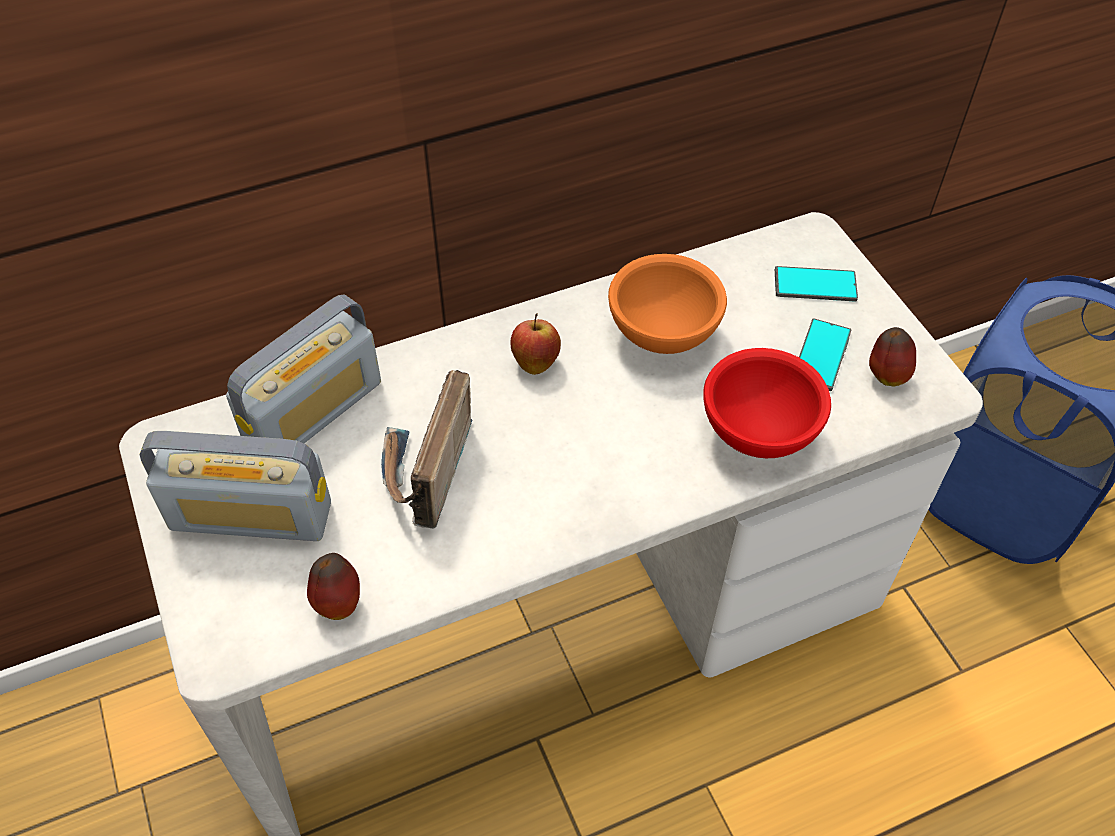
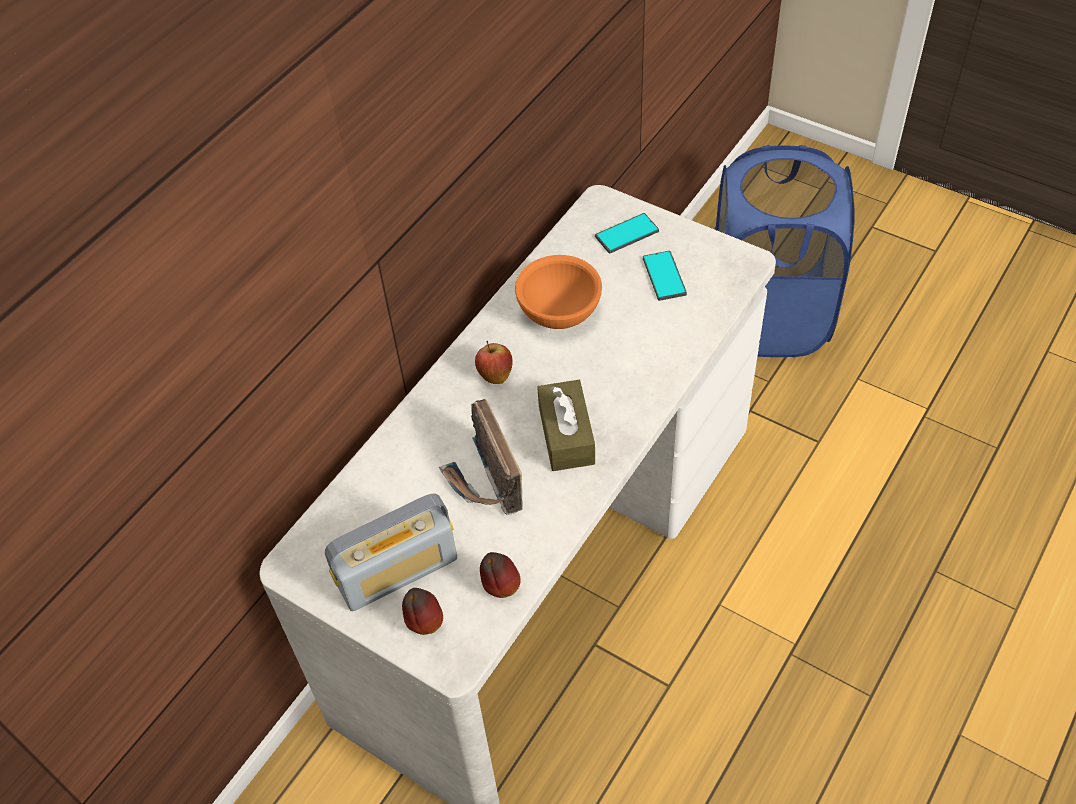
camera: 30 degrees left, 0 degrees up
(314, 412) = (379, 486): radio -> none
(556, 474) = (566, 435): none -> brown tissue box
(756, 431) = (662, 343): red bowl -> none
(886, 375) = (710, 268): apple -> apple (424, 623)

